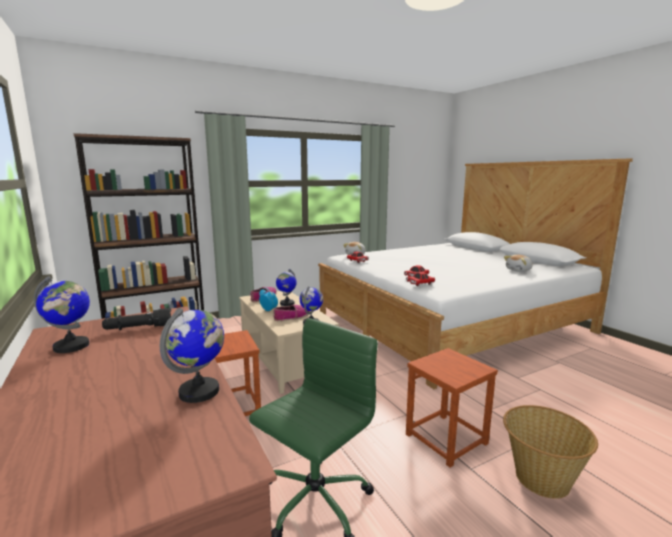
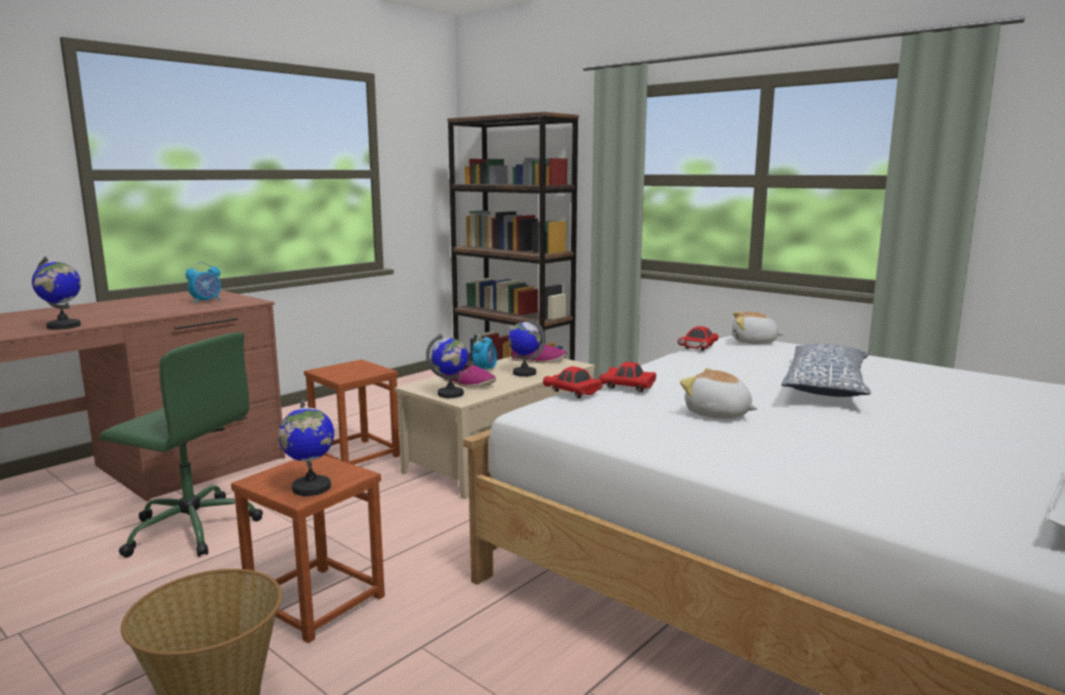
camera: 70 degrees right, 0 degrees up
(71, 346) = (168, 298): globe -> globe (311, 488)
(139, 328) = (206, 301): black flashlight -> alarm clock
(427, 258) = (827, 385): none -> pillow
(519, 270) = (882, 479): plush toy -> plush toy (717, 414)

